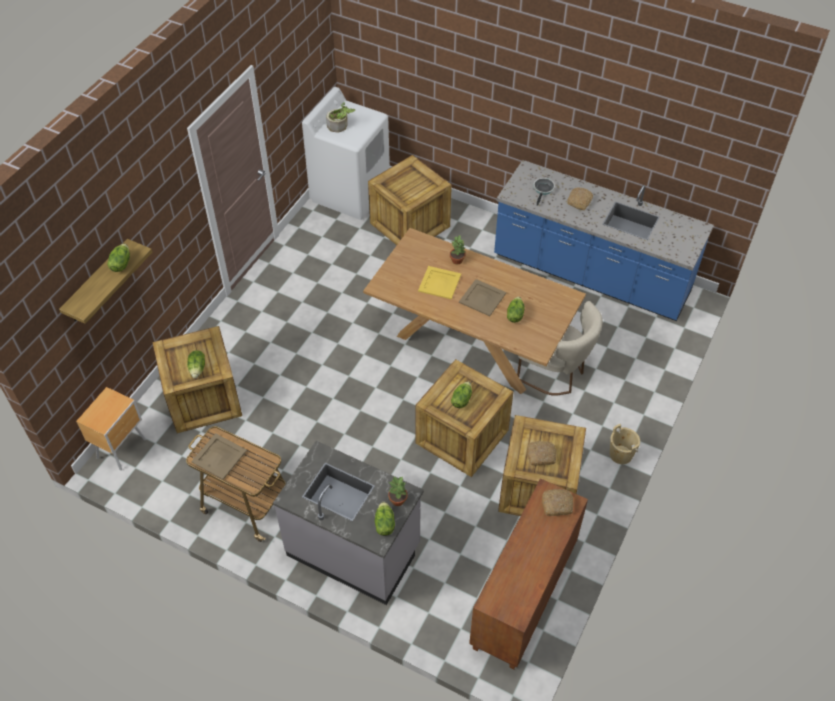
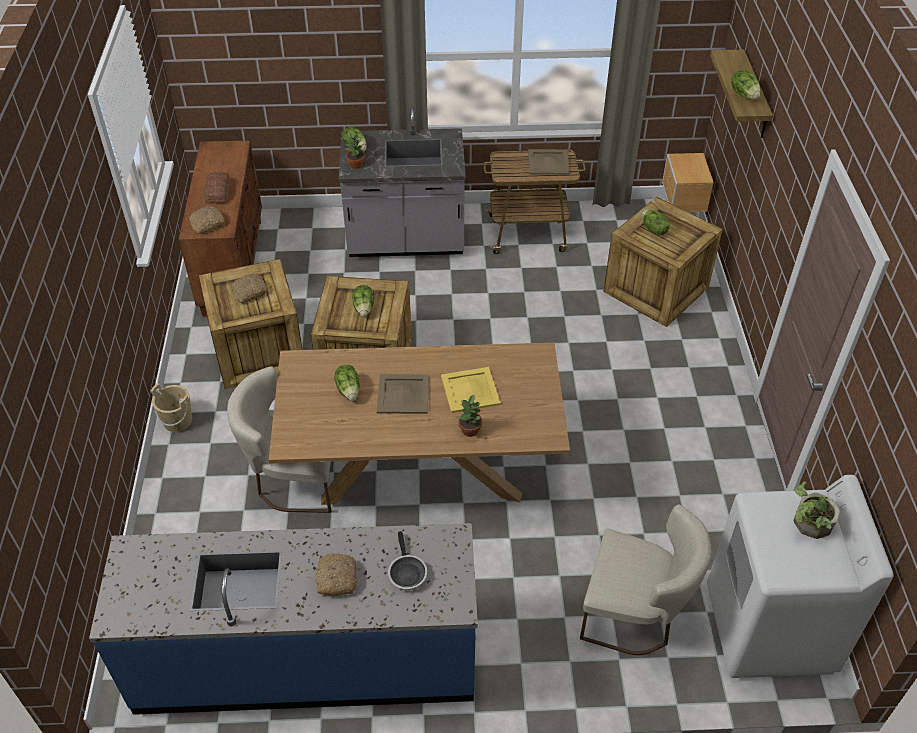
camera: 150 degrees right, 5 degrees down
(410, 224) = (634, 616): crate -> beige chair
(532, 542) = (218, 192): none -> bread

